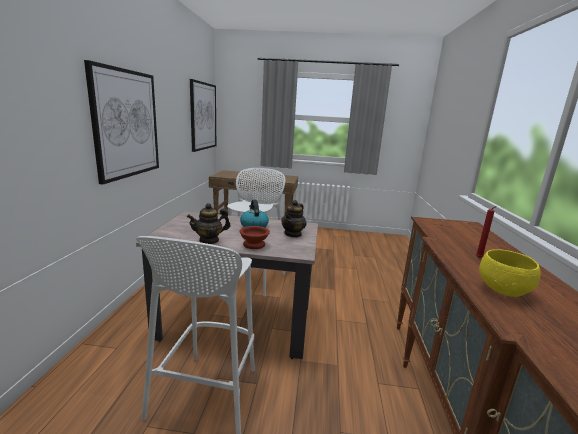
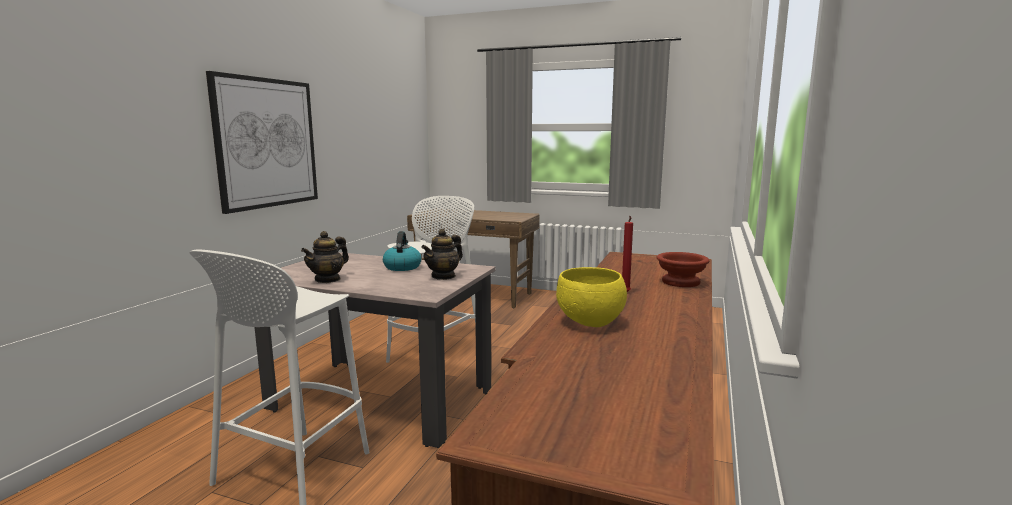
camera: 15 degrees right, 5 degrees down
(203, 116) = (402, 133): picture -> none
(209, 240) = (328, 279): teapot -> teapot turned 45 degrees counterclockwise
(253, 245) = (376, 285): brown bowl -> brown bowl (679, 282)

